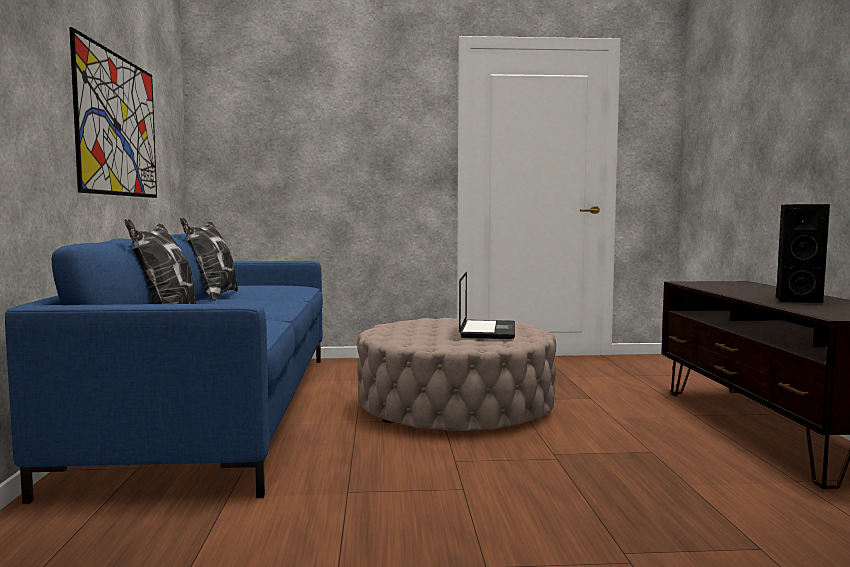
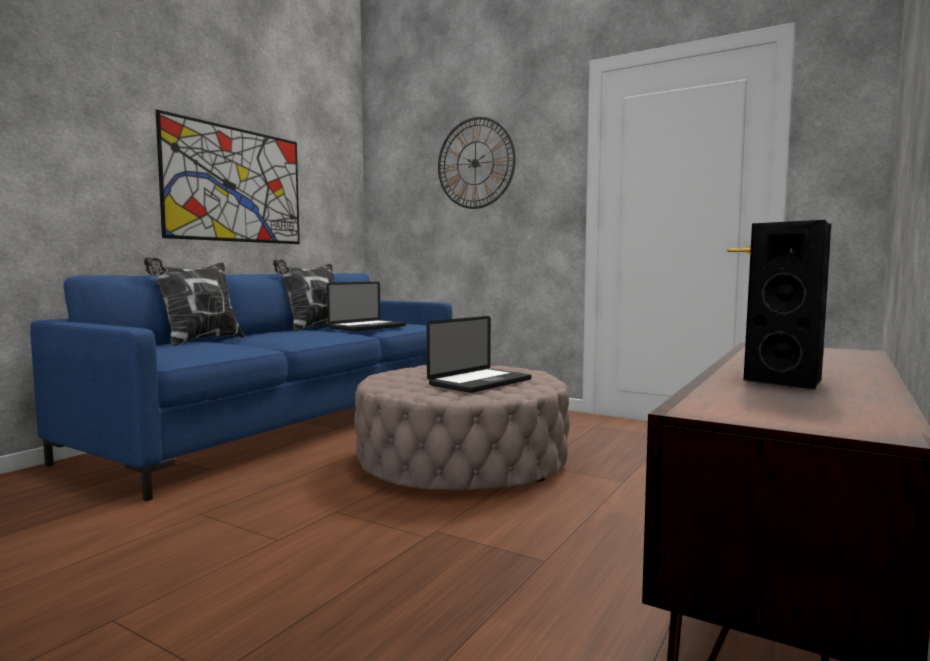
camera: 35 degrees right, 0 degrees up
(272, 291) = (368, 327): none -> laptop
(339, 117) = (475, 163): none -> wall clock

